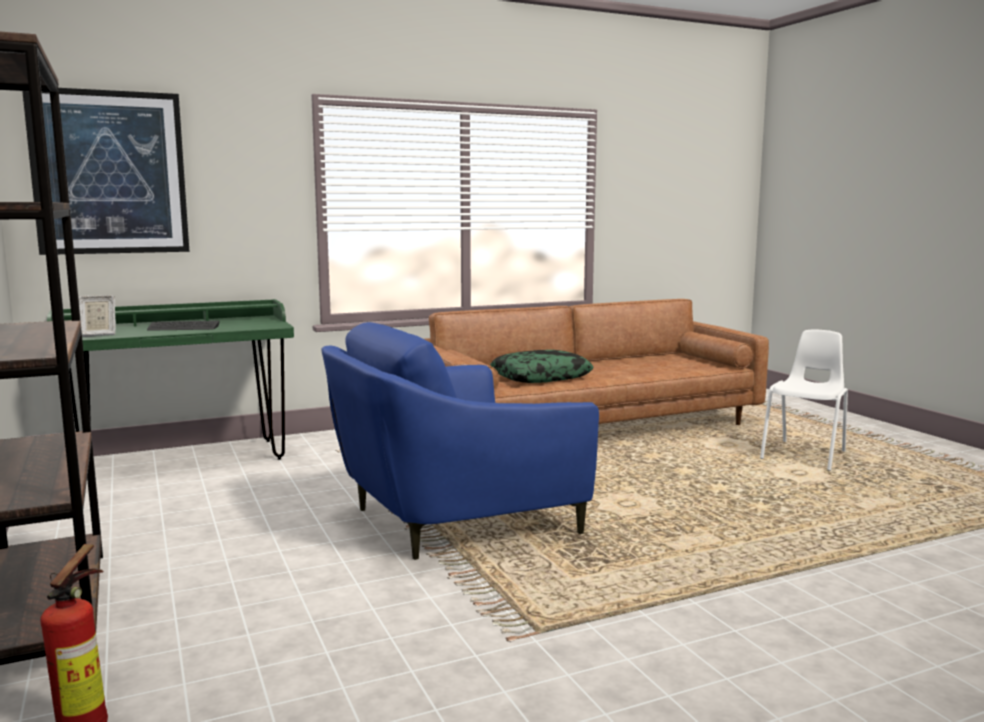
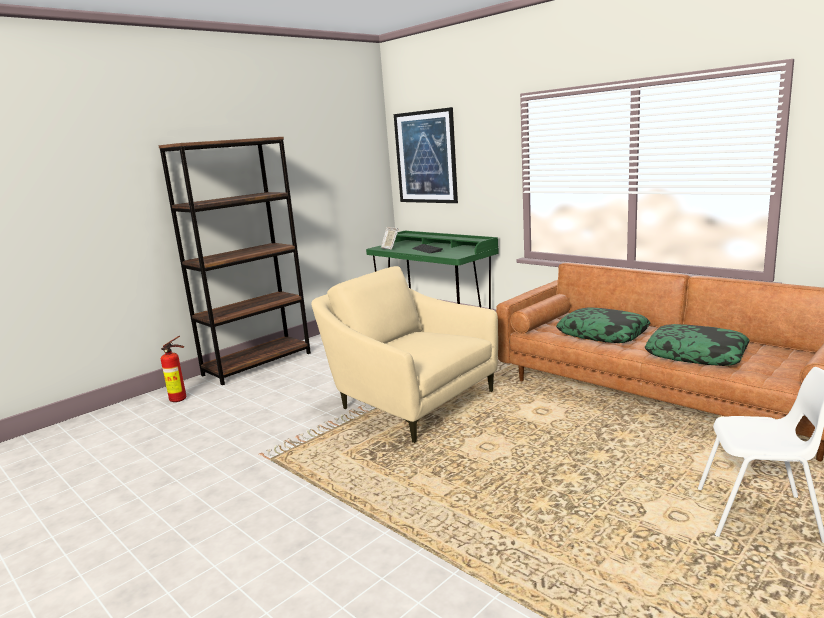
camera: 70 degrees right, 5 degrees up
(453, 519) = (408, 402): blue armchair -> beige armchair
(635, 370) = (696, 354): none -> pillow

